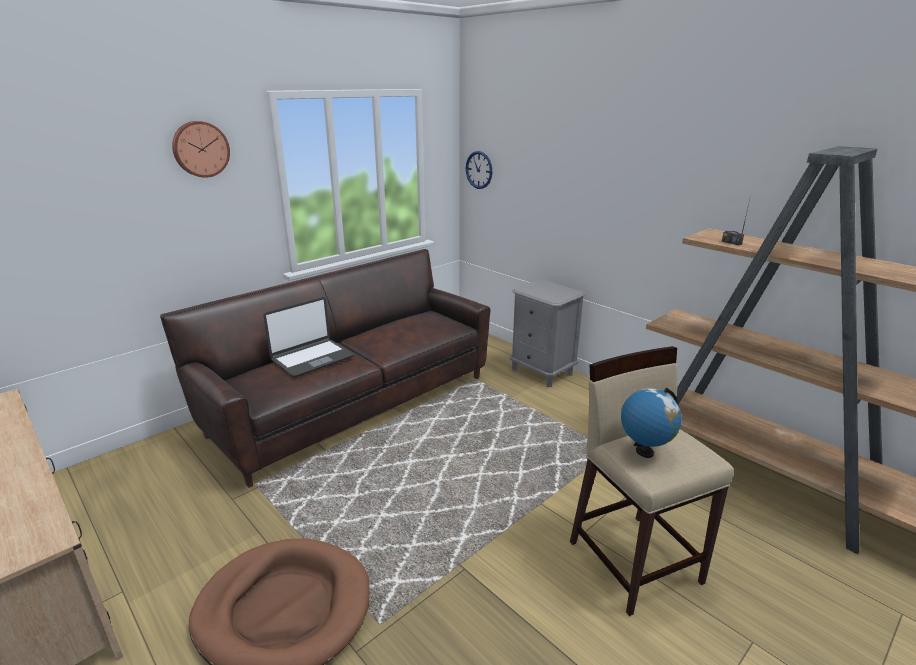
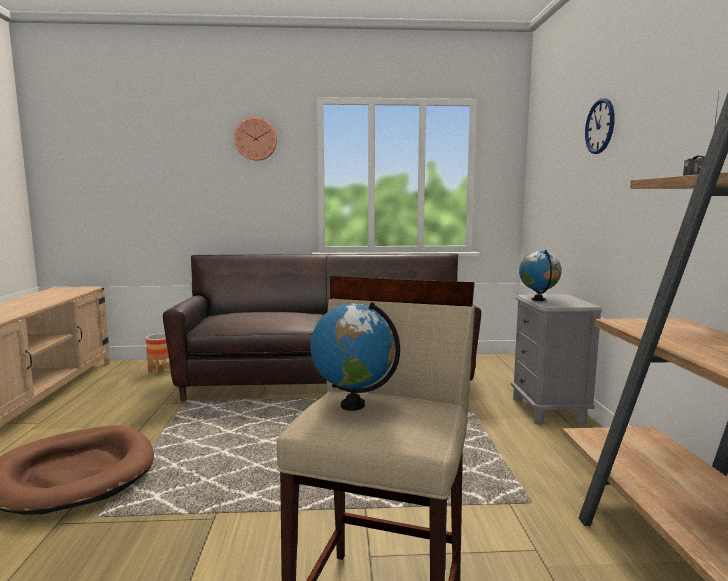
camera: 40 degrees right, 15 degrees down
(152, 462) = (161, 370): none -> planter
(312, 358) = (280, 313): laptop -> none
(479, 170) = (535, 178): wall clock -> wall clock (600, 126)
(537, 293) = (538, 299): none -> globe

